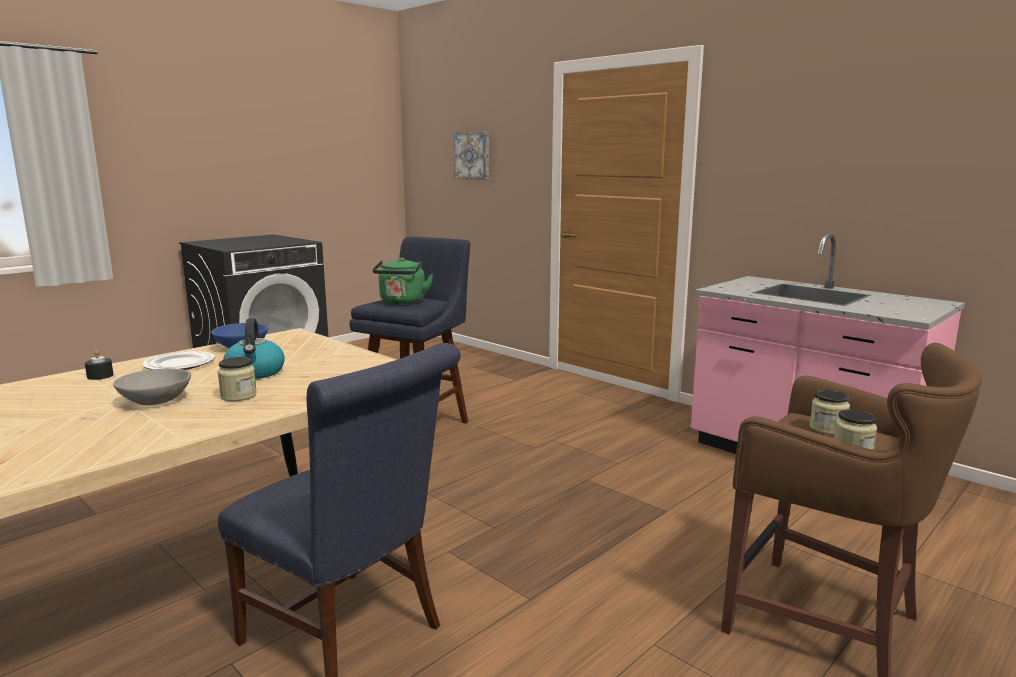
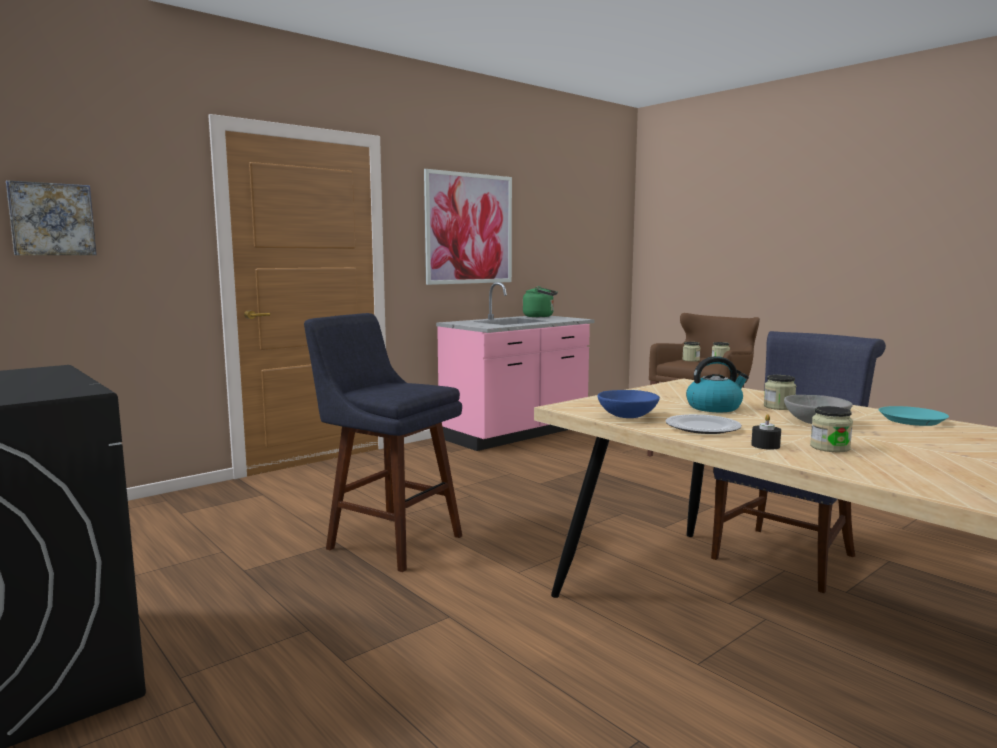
camera: 85 degrees left, 5 degrees down
(66, 393) = (830, 447): none -> jar
(114, 444) = (911, 420): none -> turquoise plate
(402, 302) = (403, 387): green kettle -> green kettle (540, 316)
(826, 151) = (469, 229): none -> picture

